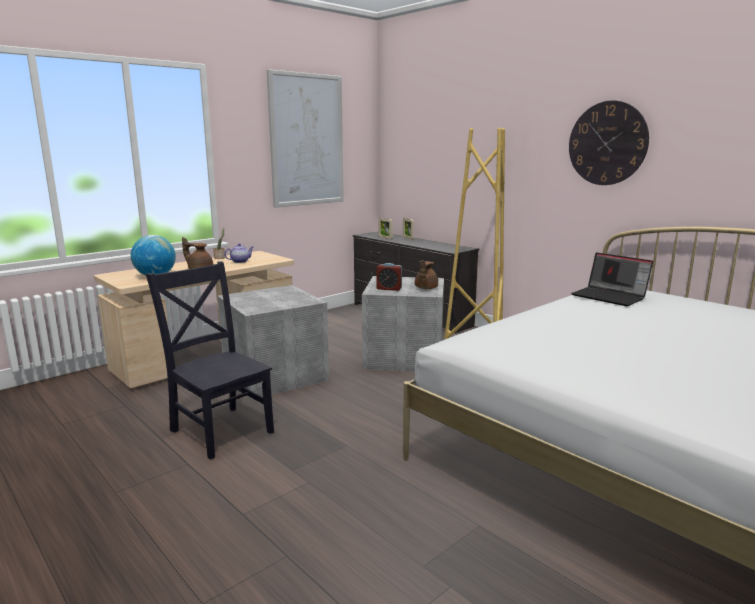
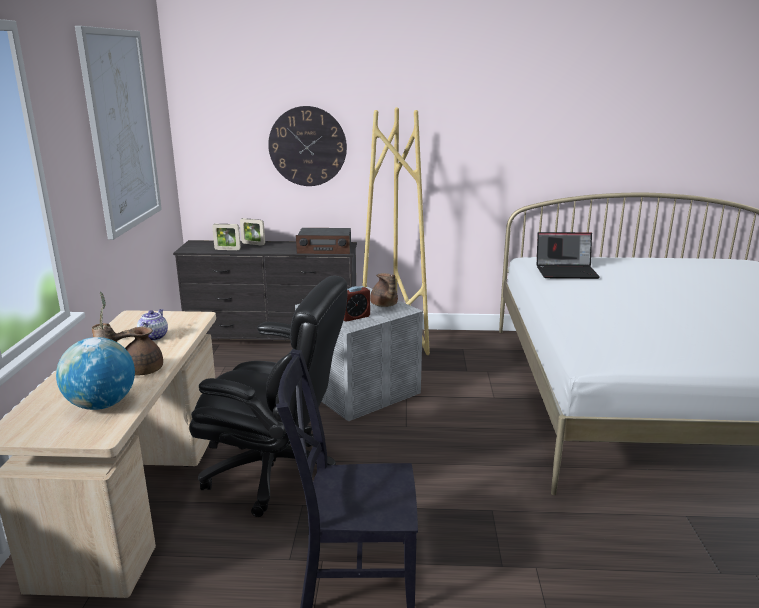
camera: 45 degrees left, 5 degrees up
(274, 376) = (276, 475): grey storage box -> black office chair
(444, 247) = (325, 249): none -> radio
(607, 143) = (503, 122): wall clock -> wall clock (307, 146)

